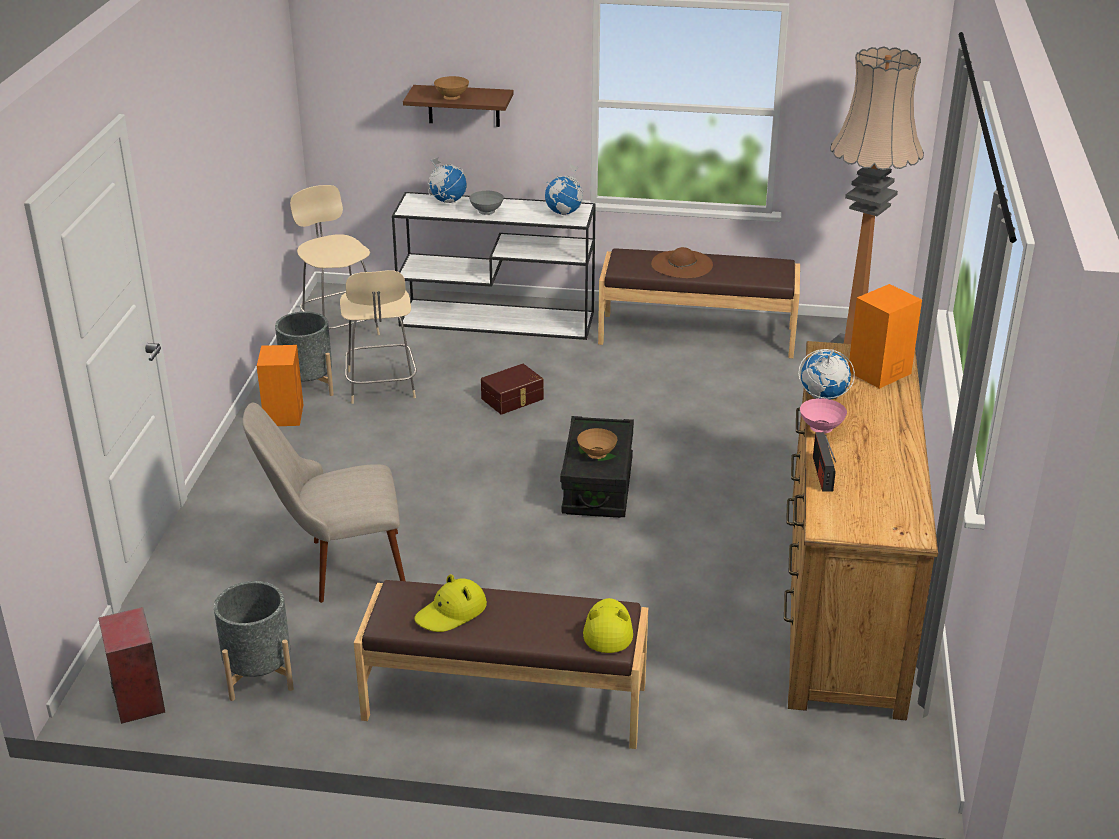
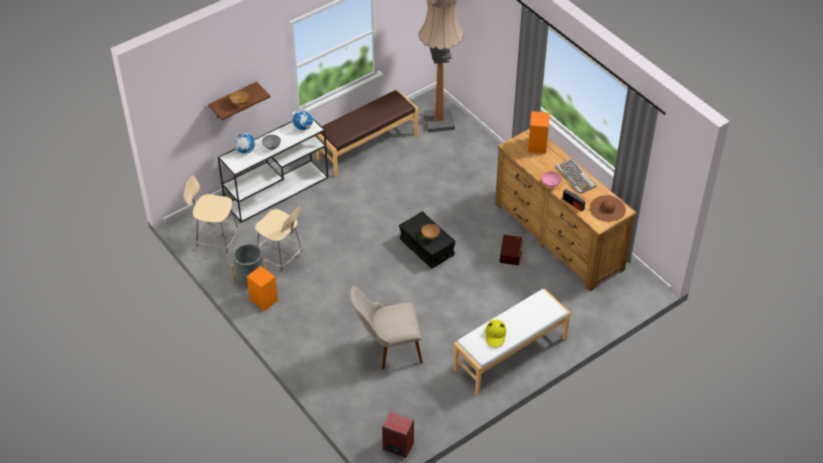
camera: 45 degrees left, 15 degrees up
(259, 675) = (423, 406): grey planter -> none
(337, 568) = (387, 349): beige chair -> beige chair turned 45 degrees clockwise
(504, 703) = (510, 354): brown bench -> white bench
(513, 399) = (342, 228): brown storage box -> brown storage box (511, 254)
(607, 630) = (547, 305): yellow hat -> none
(682, 264) = (358, 120): brown hat -> brown hat (607, 208)
(822, 397) = (534, 169): globe -> none
(888, 443) = (576, 177): none -> keyboard

